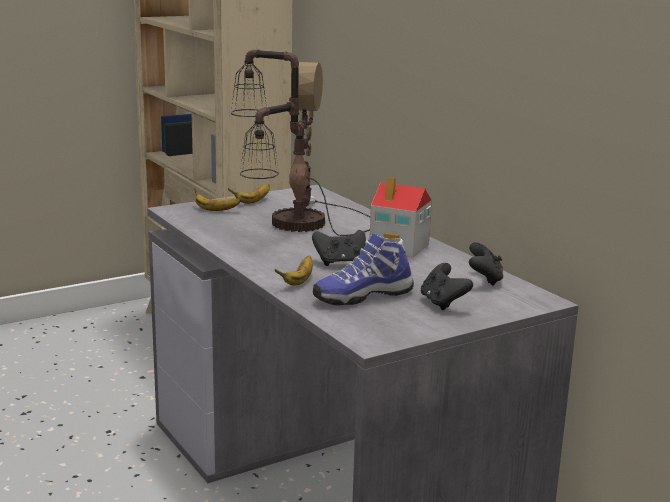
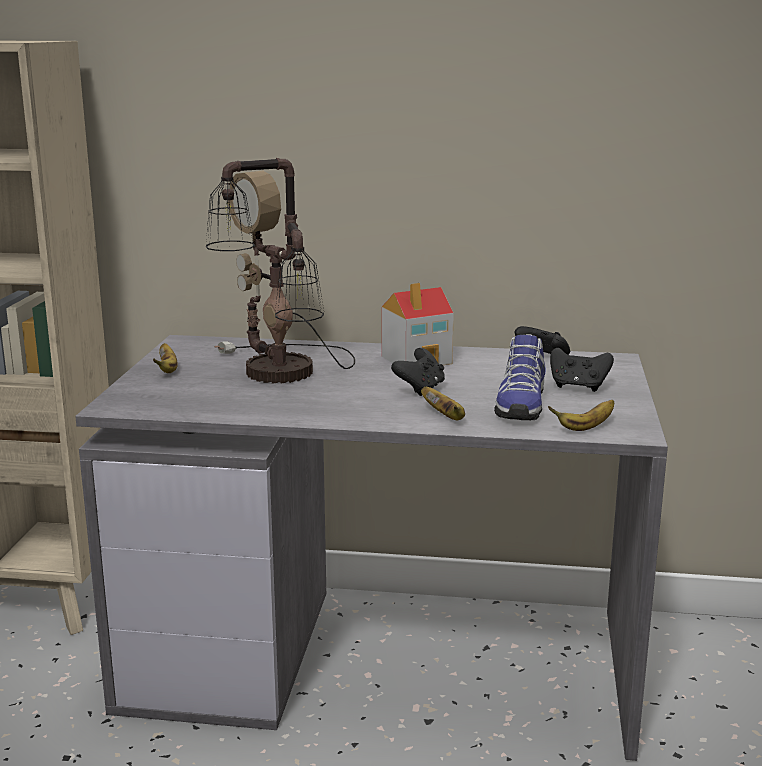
camera: 50 degrees left, 0 degrees up
(215, 210) = (159, 390): banana -> banana (585, 427)

